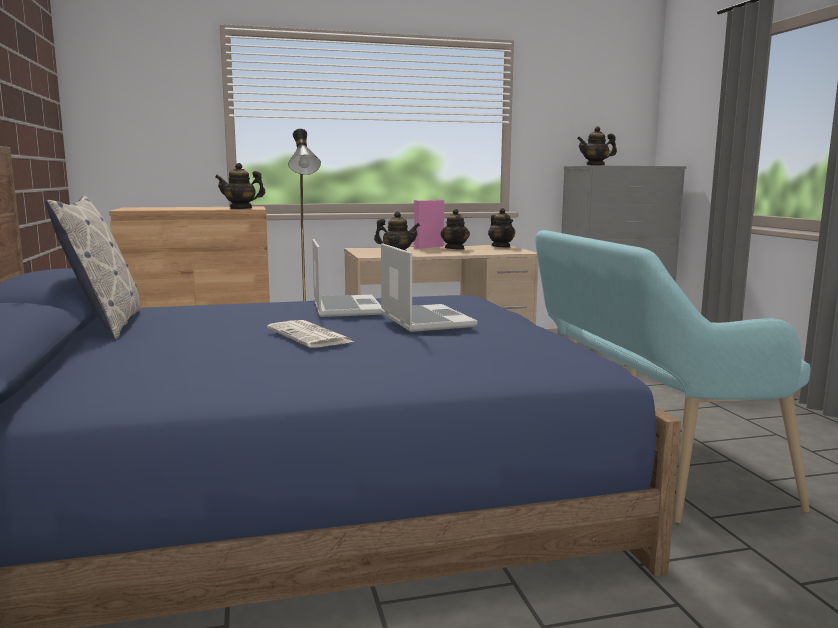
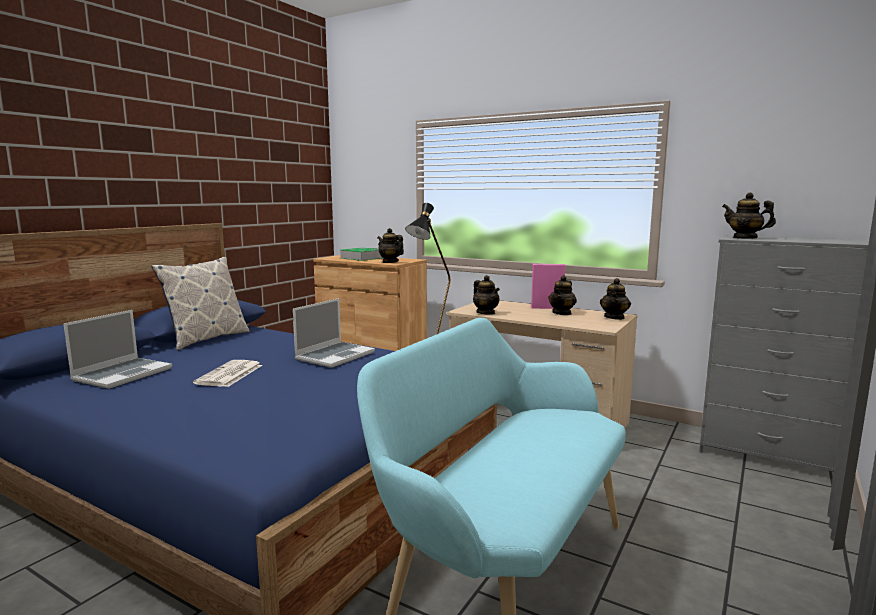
camera: 45 degrees right, 0 degrees up
(178, 208) = (362, 258): none -> book
(424, 320) = (321, 381): laptop -> laptop (123, 374)

